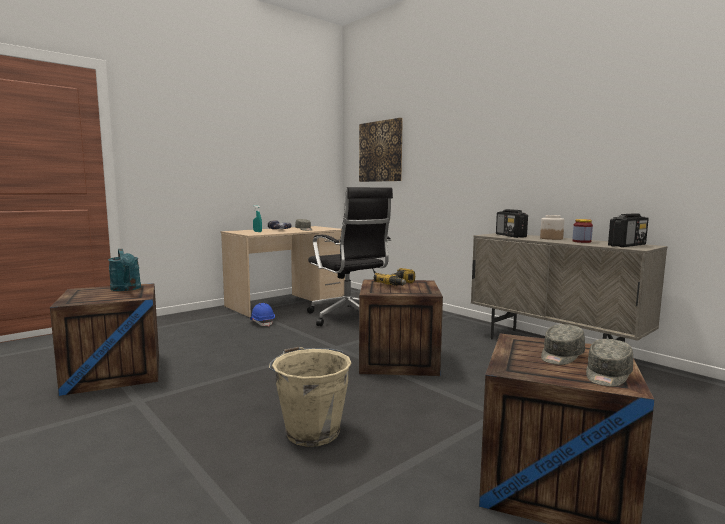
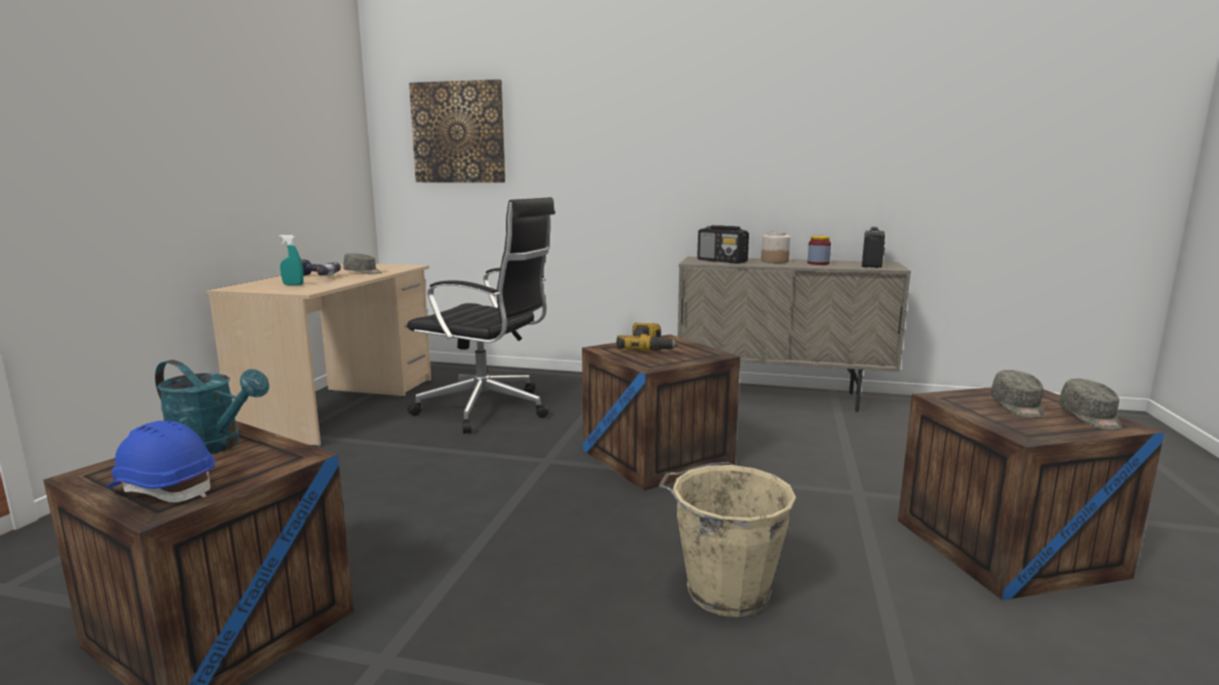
camera: 35 degrees left, 5 degrees up
(262, 322) = (360, 450): blue hard hat -> blue hard hat (164, 489)

